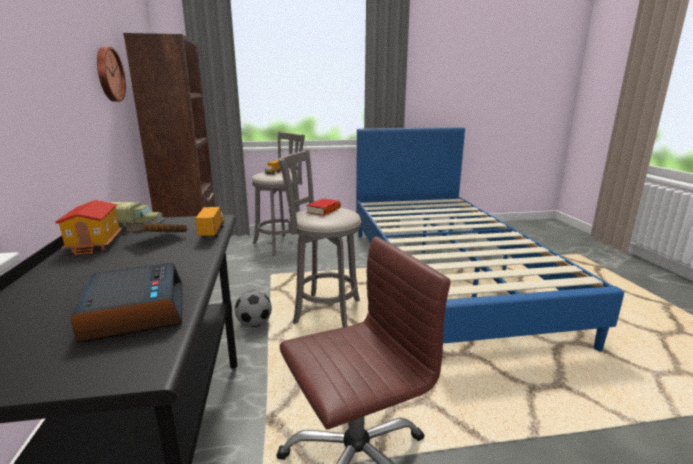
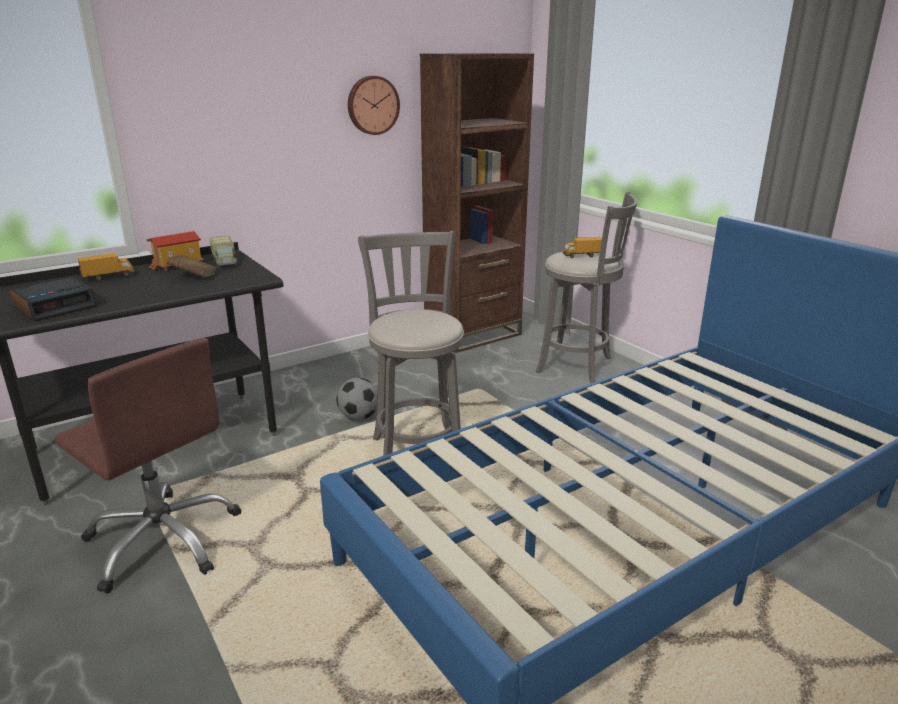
camera: 65 degrees right, 5 degrees up
(212, 233) = (216, 286): toy truck -> toy truck (109, 277)
(323, 210) = (421, 318): book -> none

